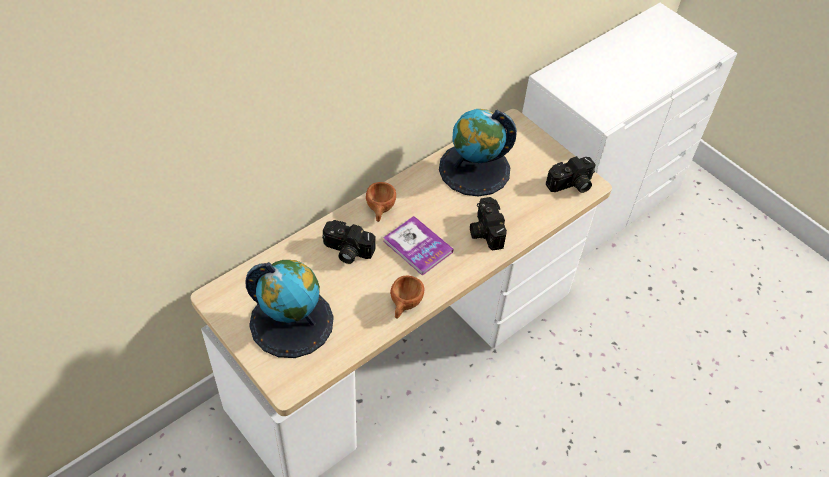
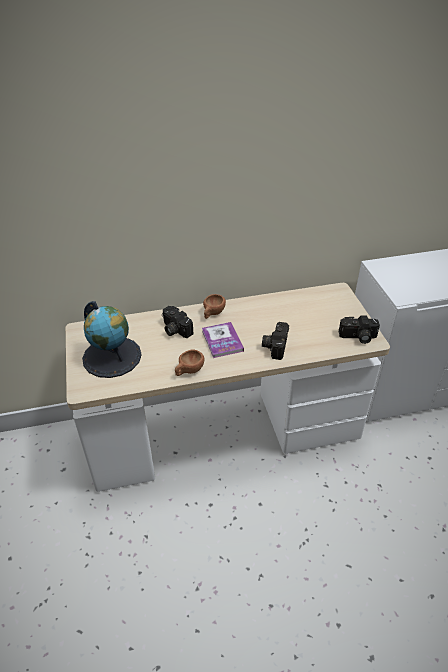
camera: 30 degrees right, 10 degrees down
(474, 169) = (292, 309): globe -> none

